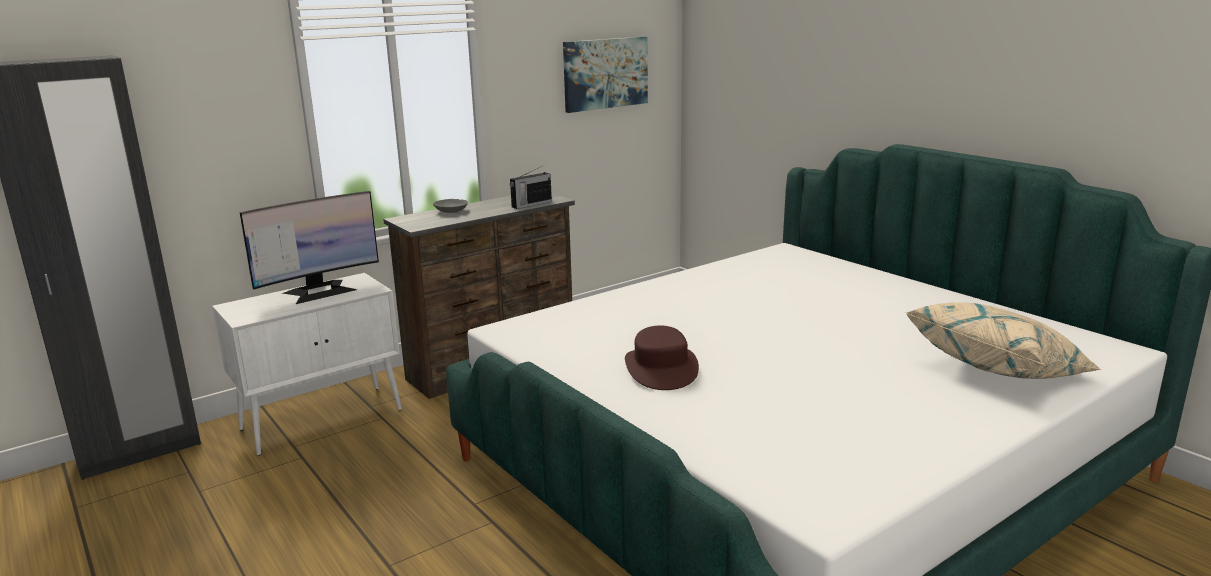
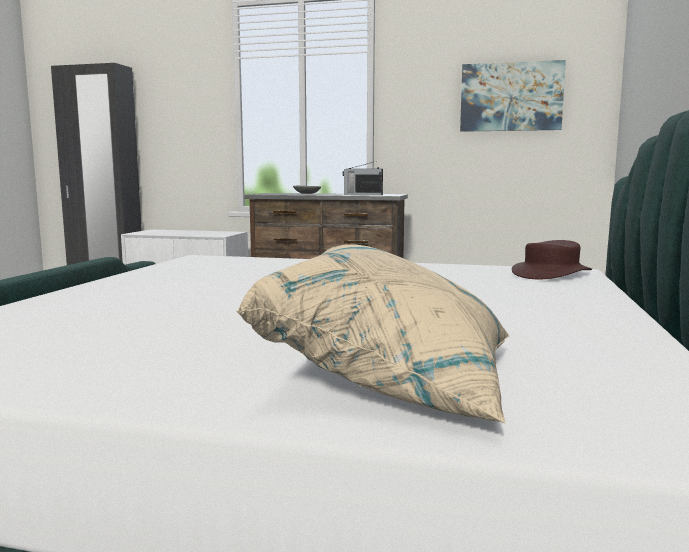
camera: 50 degrees right, 10 degrees down
(320, 291) = (200, 232): monitor -> none
(661, 368) = (173, 286): brown hat -> brown hat (551, 274)

